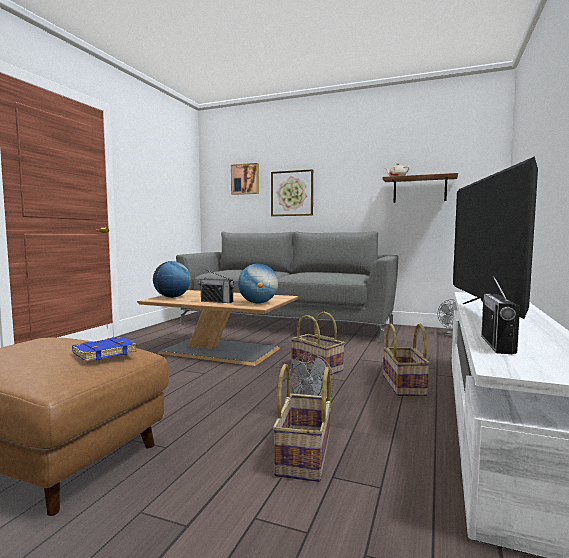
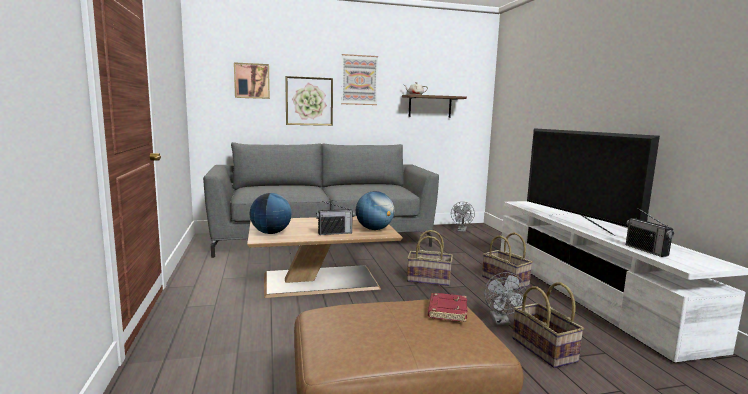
camera: 35 degrees left, 5 degrees up
(105, 353) = (446, 310): blue book -> red book
(339, 168) = (359, 80): none -> picture

